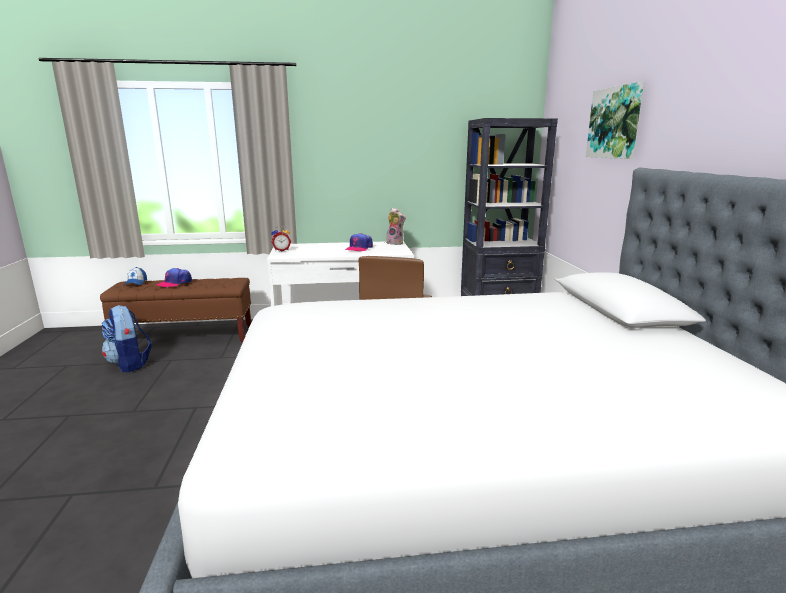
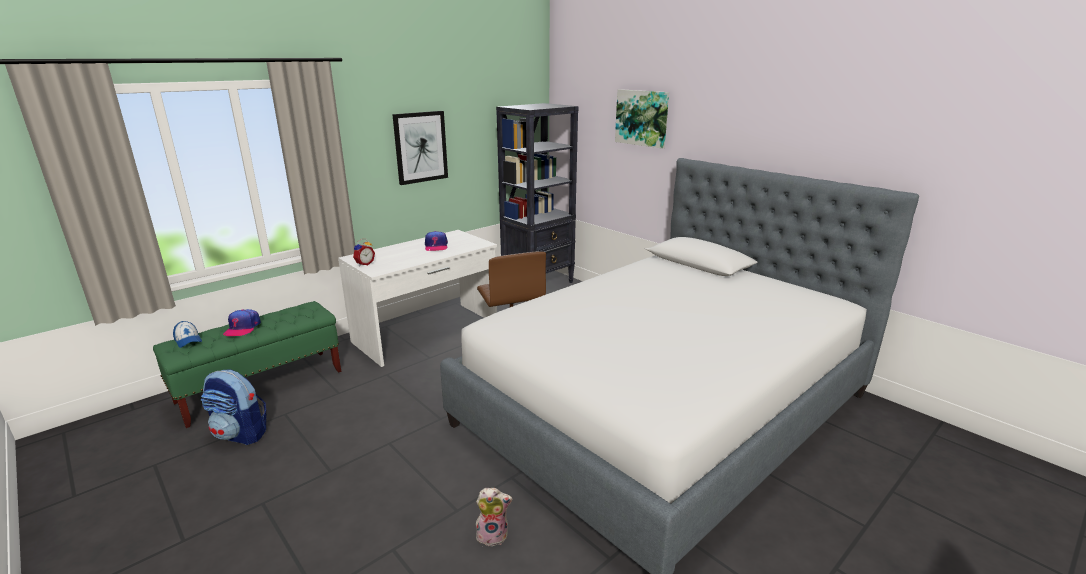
camera: 35 degrees left, 5 degrees up
(186, 337) = (262, 387): brown bench -> green bench
(376, 155) = (420, 147): none -> picture
(396, 243) = (457, 233): plush toy -> plush toy (493, 535)

